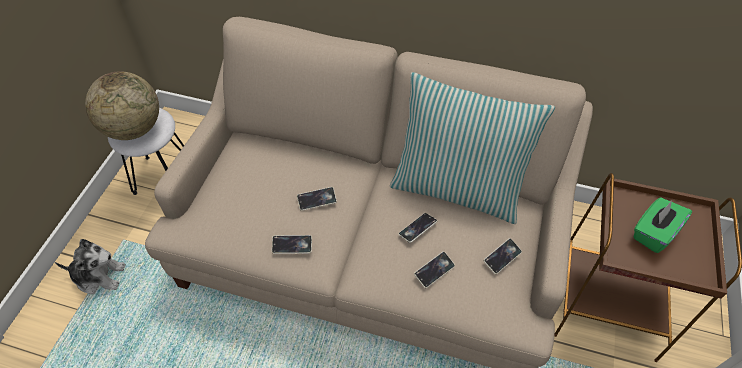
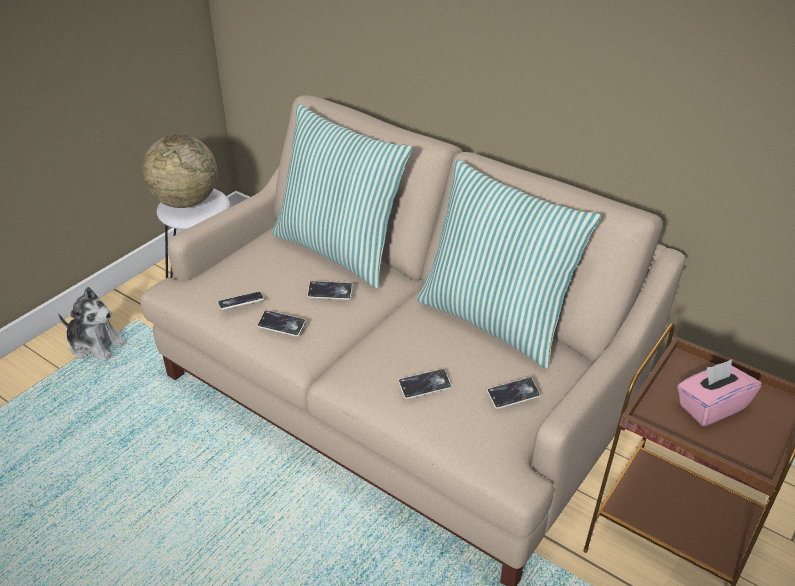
camera: 20 degrees right, 15 degrees down
(303, 152) = (339, 250): none -> pillow
(417, 229) = (427, 344): phone -> phone (241, 303)
(653, 233) = (711, 407): green tissue box -> pink tissue box

